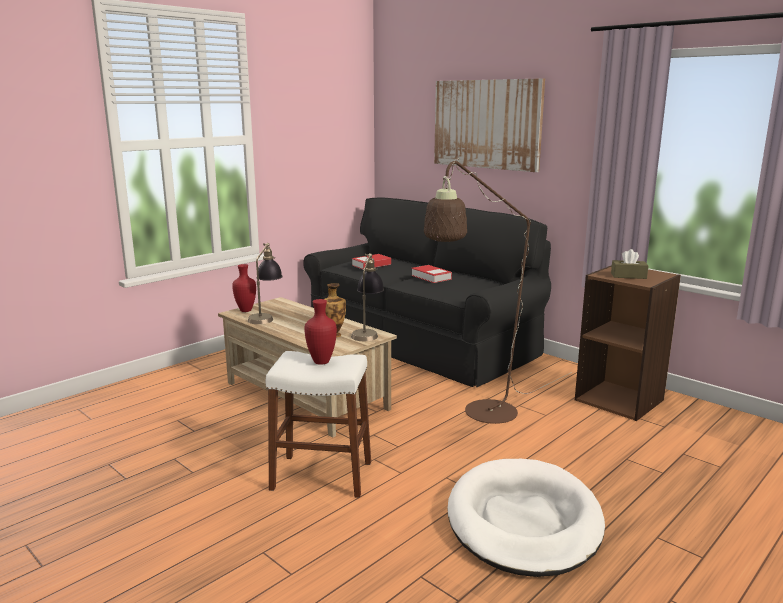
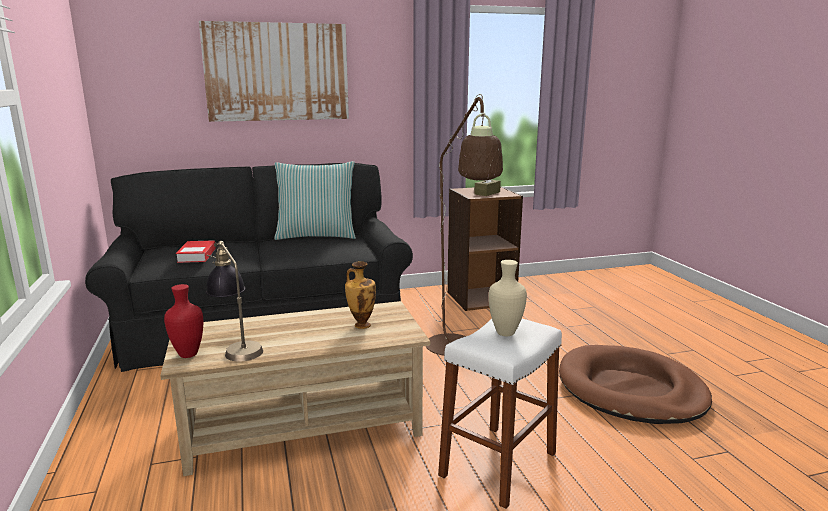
camera: 60 degrees left, 0 degrees up
(320, 362) = (505, 333): red vase -> beige vase
(367, 332) = (377, 310): table lamp -> none
(431, 277) = (293, 246): book -> none
(469, 276) = (316, 236): none -> pillow
(523, 521) = (630, 390): white dog bed -> brown dog bed

